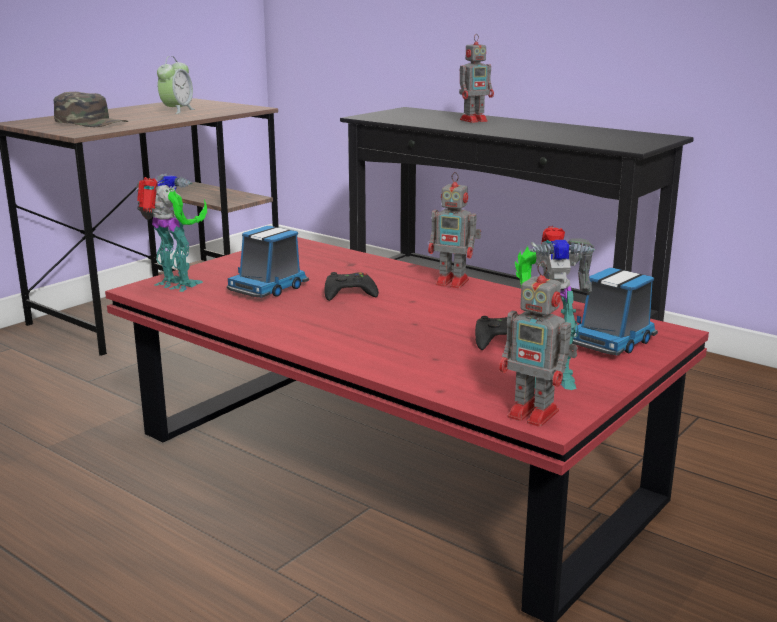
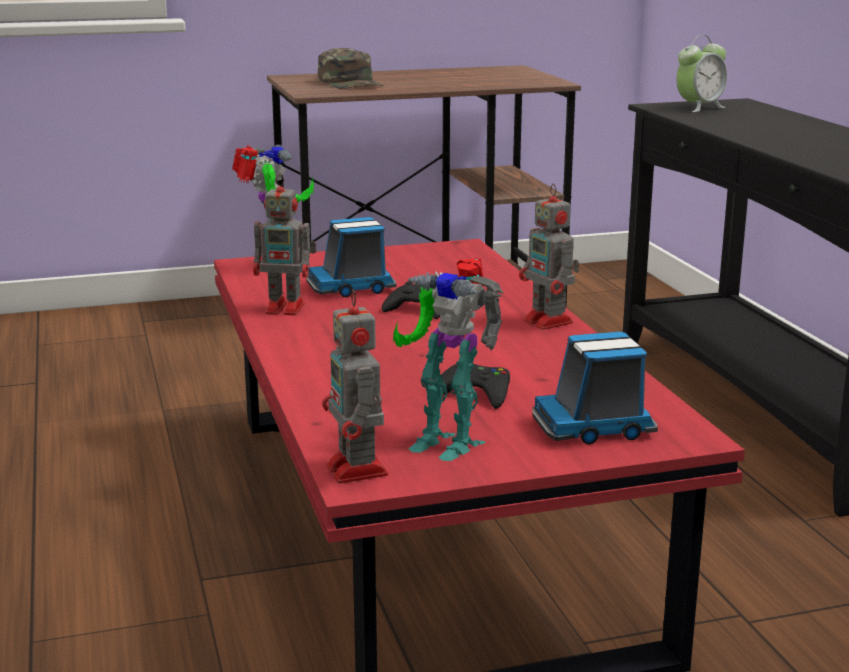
camera: 35 degrees right, 0 degrees up
(177, 111) = (464, 78): alarm clock -> alarm clock (699, 108)
(475, 120) = (785, 125): toy robot -> toy robot (287, 308)

